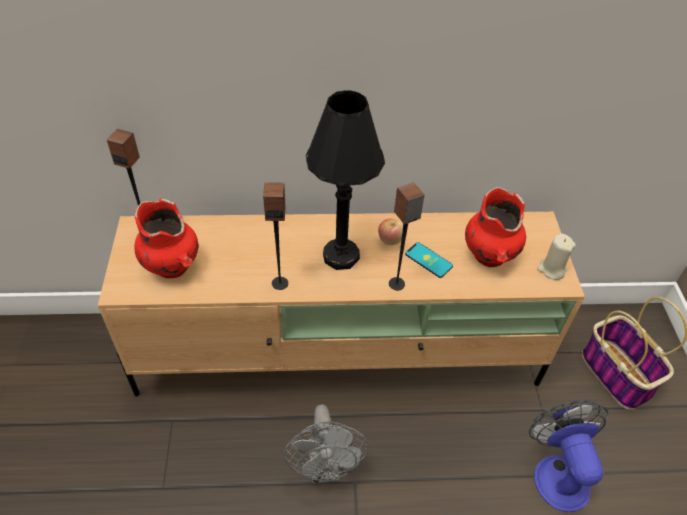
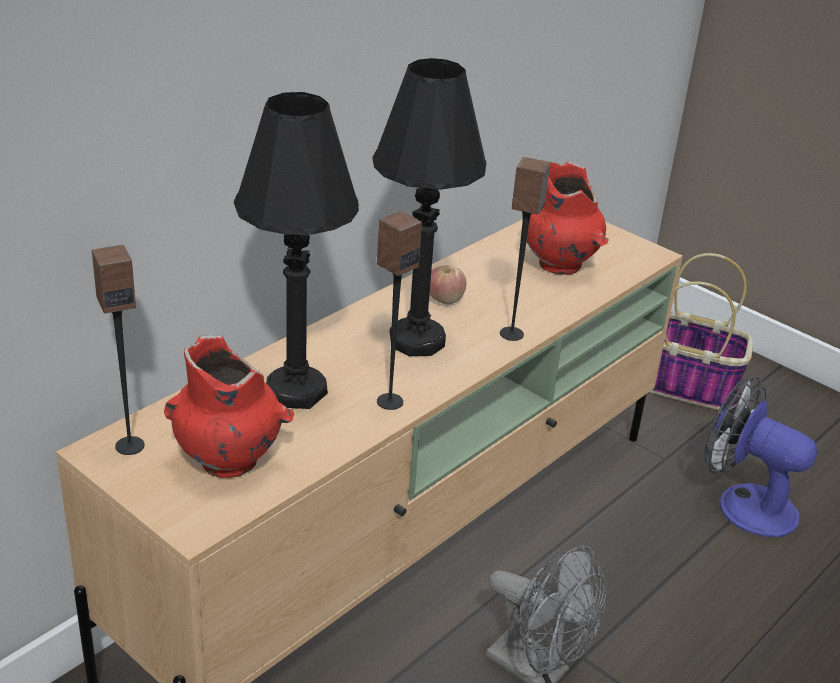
camera: 45 degrees left, 15 degrees down
(246, 249) = (296, 391): none -> black table lamp
(428, 260) = (510, 297): phone -> none
(551, 269) = (627, 248): beige candle -> none

